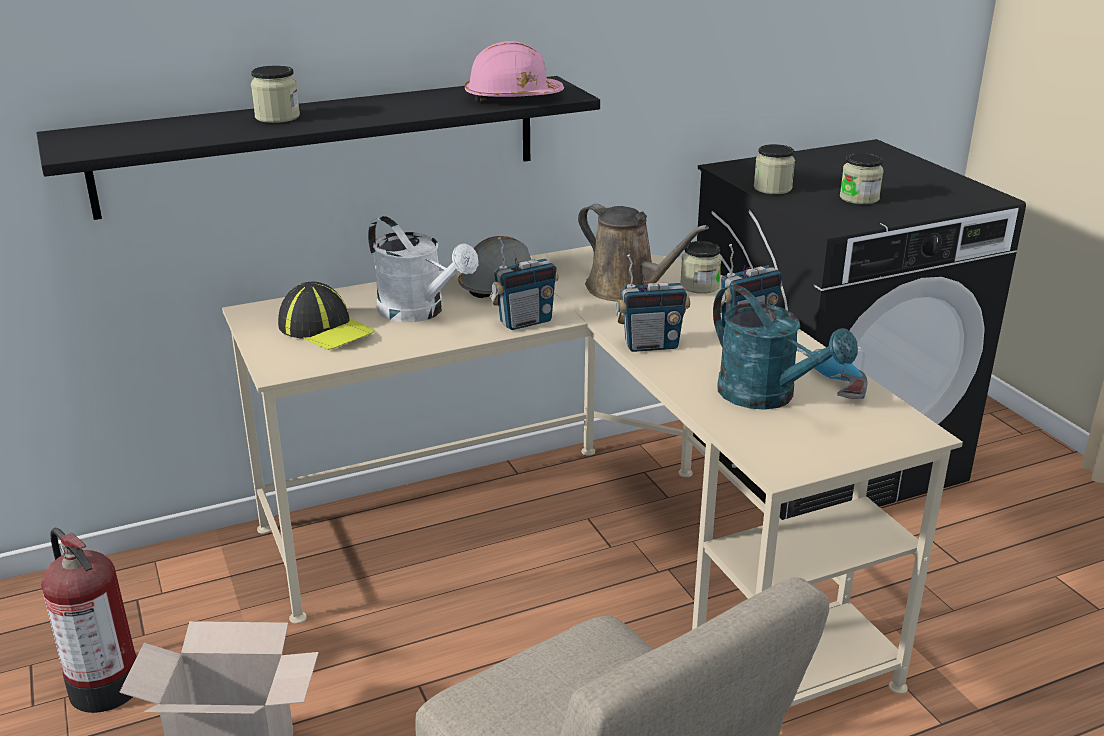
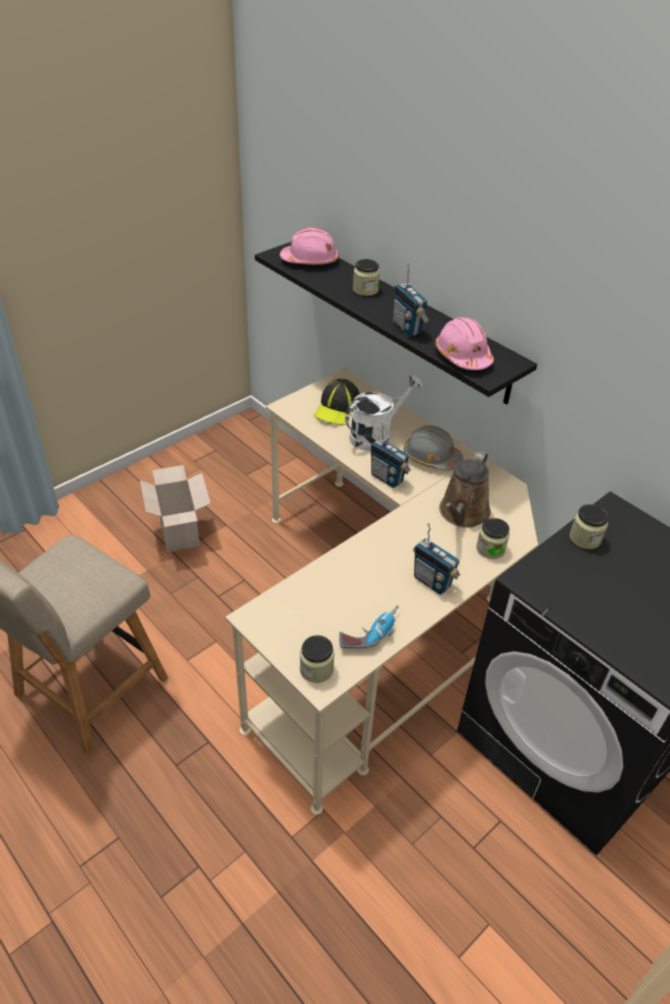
camera: 70 degrees right, 15 degrees up
(103, 684) = (211, 475): fire extinguisher -> none
(131, 134) = (310, 260): none -> pink hard hat
(419, 312) = (376, 434): white watering can -> white watering can turned 150 degrees counterclockwise
(651, 345) = (383, 538): radio -> radio (407, 328)
(767, 397) = (338, 603): turquoise watering can -> none
(859, 198) = (600, 592): jar -> jar (316, 669)

